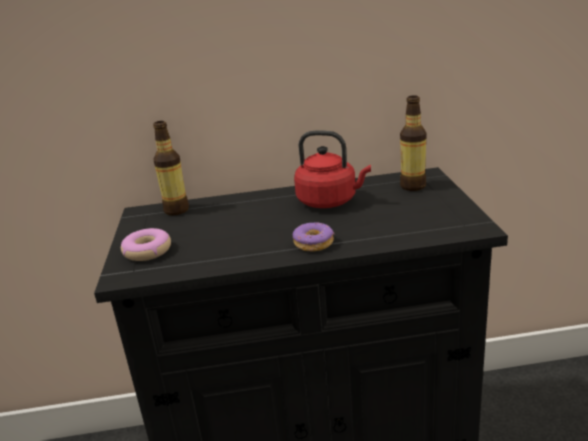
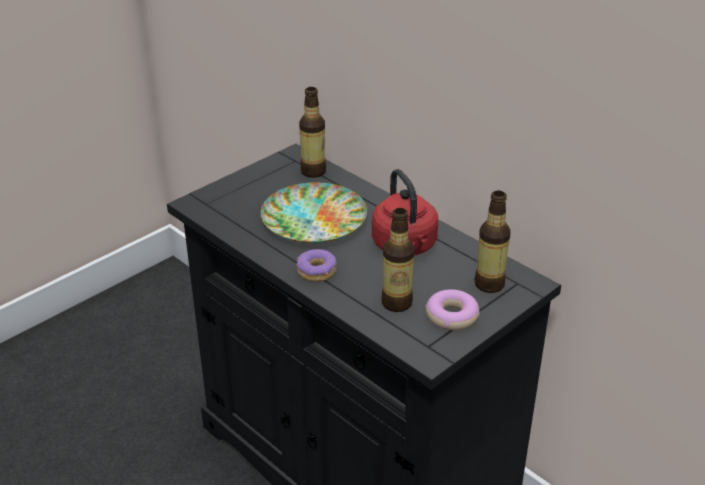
camera: 50 degrees right, 10 degrees up
(147, 251) = (236, 195): donut -> donut (451, 316)
(241, 227) = (313, 220): none -> plate
(397, 222) = (397, 303): none -> bottle

